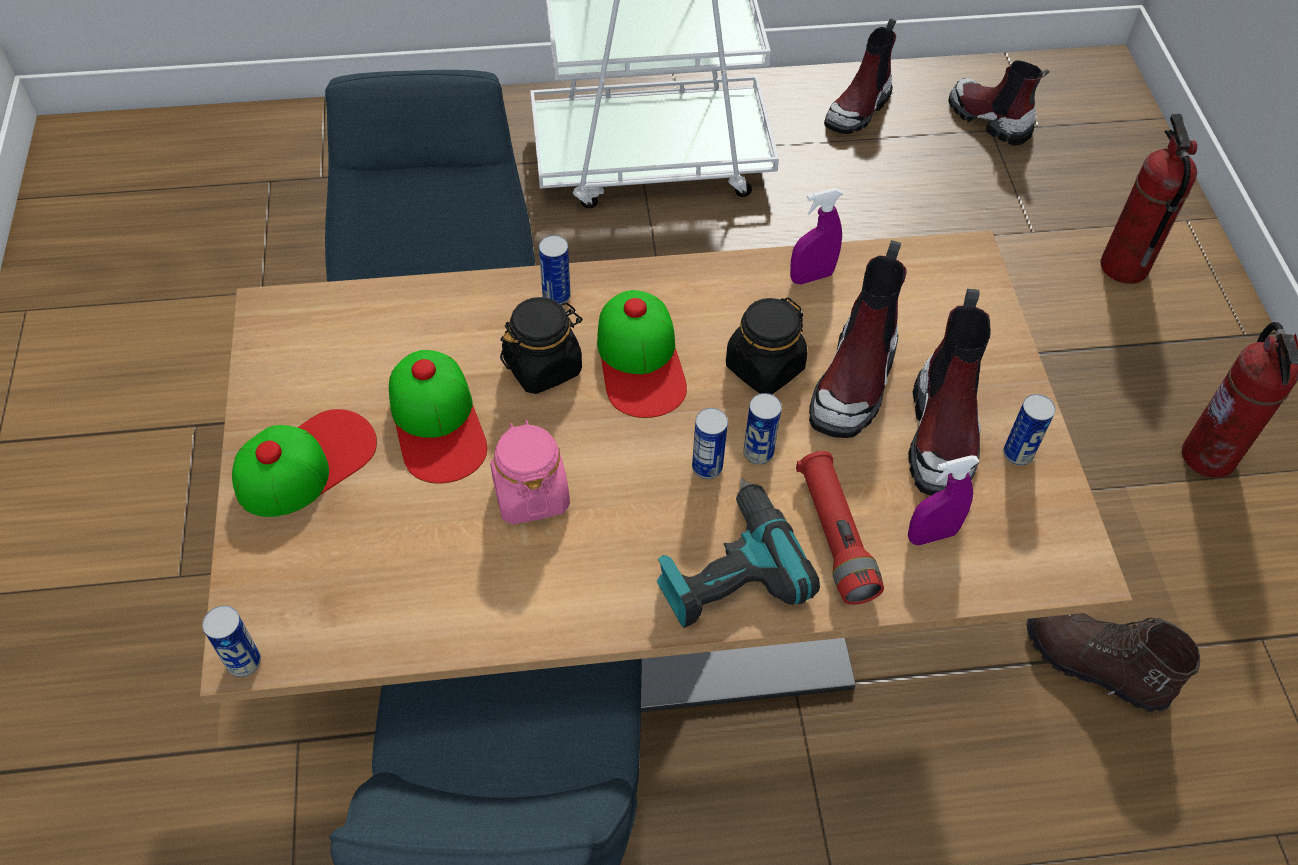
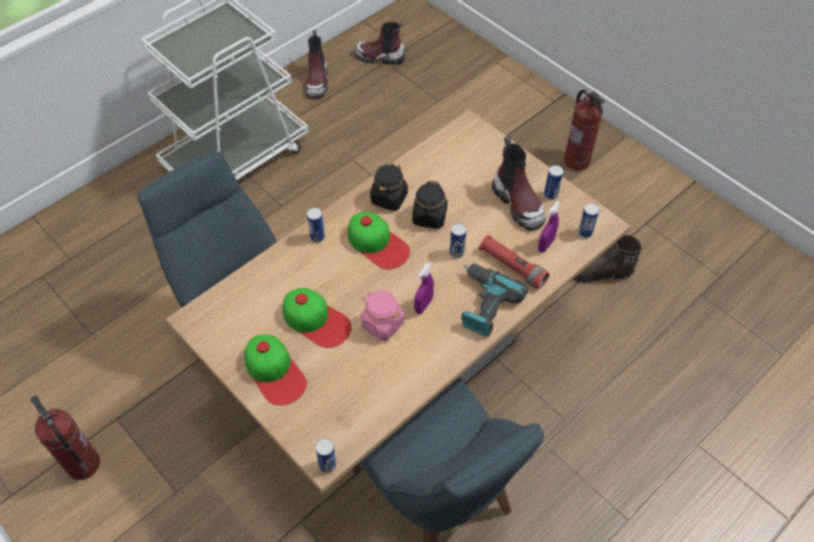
camera: 35 degrees left, 0 degrees up
(306, 462) = (275, 372): cap -> cap turned 135 degrees clockwise
(543, 366) = (339, 270): black jar -> black jar (389, 198)
(707, 467) = (442, 270): can -> can (585, 232)
(811, 277) = (416, 168): purple spray bottle -> purple spray bottle (423, 305)
(854, 382) = (469, 202): boot -> none
(1122, 266) = (486, 97): fire extinguisher -> fire extinguisher (82, 464)

